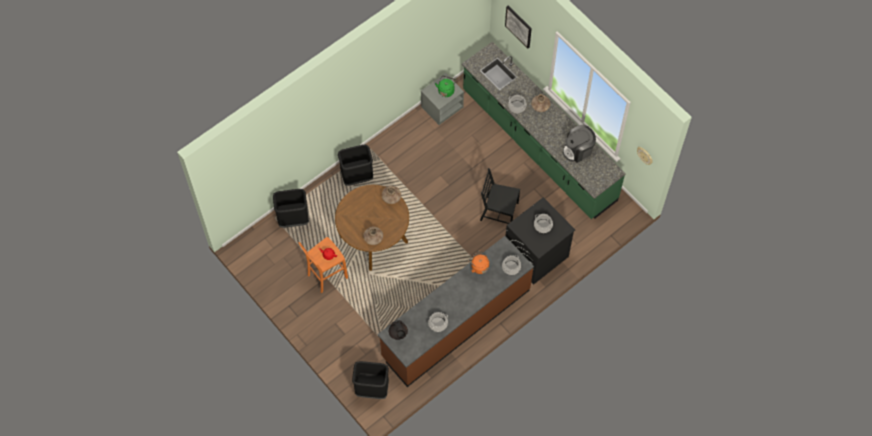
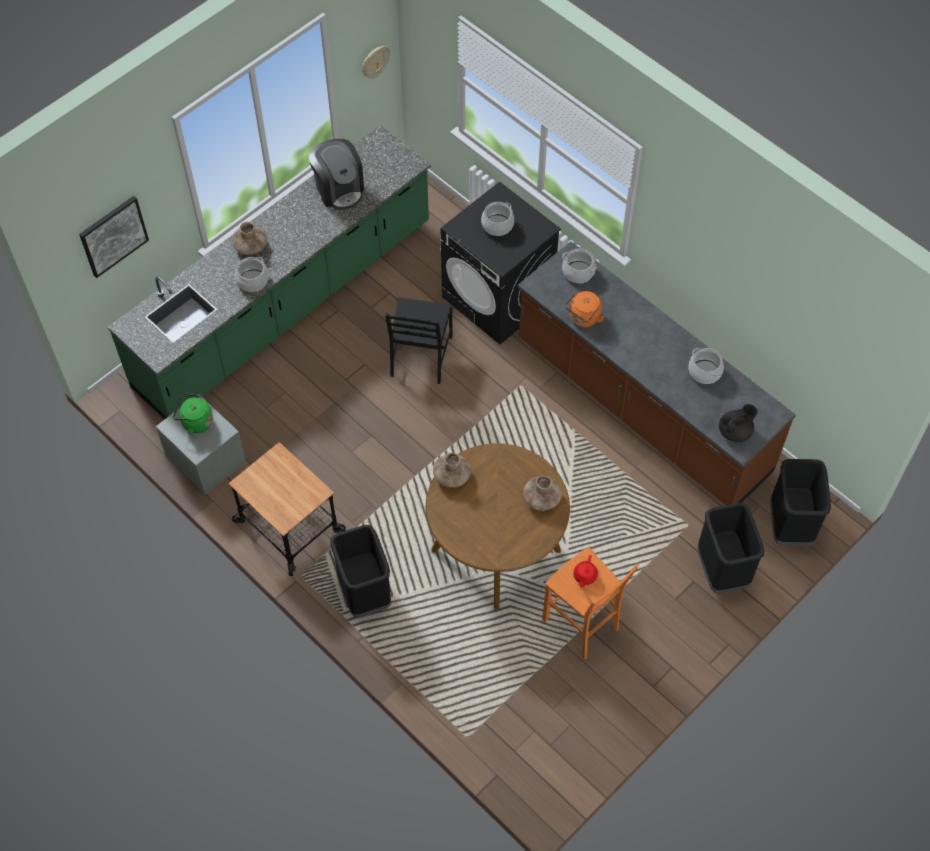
camera: 95 degrees left, 5 degrees down
(293, 219) = (467, 700): black trash can -> black trash can (721, 570)
(398, 144) = (288, 527): none -> cart

